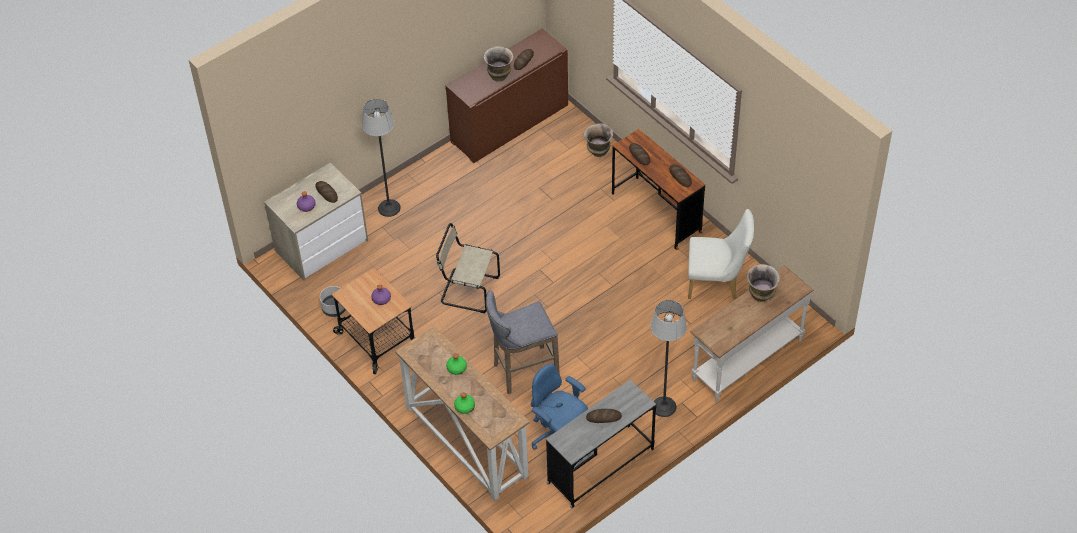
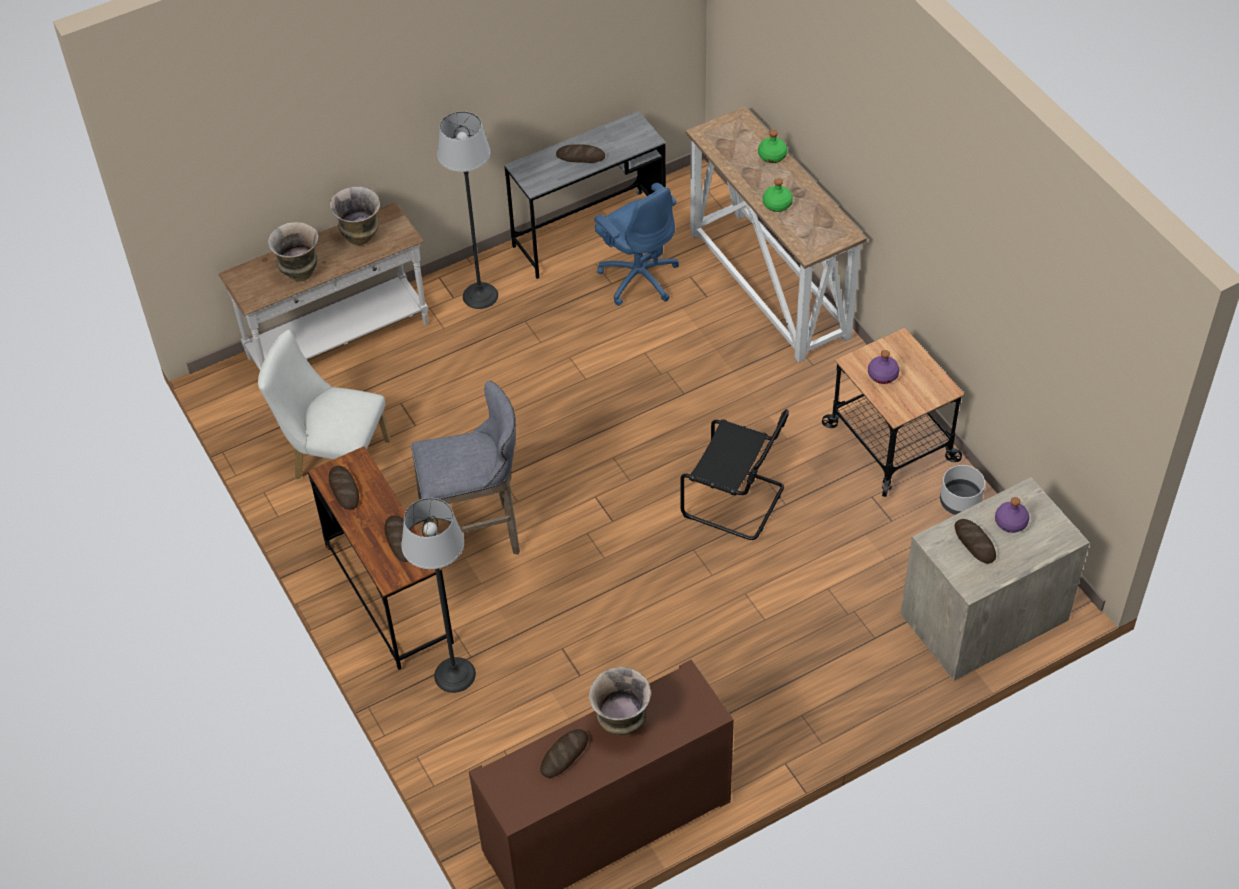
camera: 170 degrees left, 0 degrees up
(389, 208) = (860, 673): floor lamp -> floor lamp (455, 674)
(467, 290) = (737, 502): beige chair -> black chair
(522, 372) = (671, 366): grey stool -> grey stool (476, 536)
(598, 152) = (453, 733): vase -> vase (361, 237)

